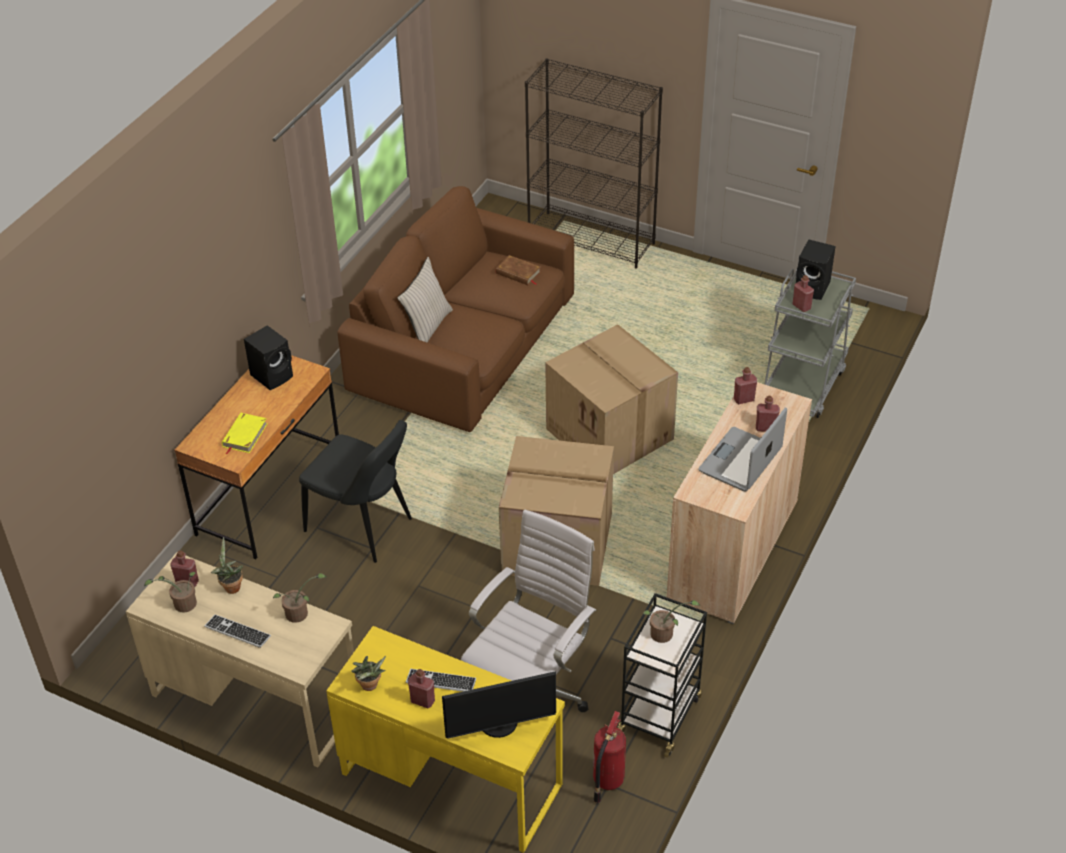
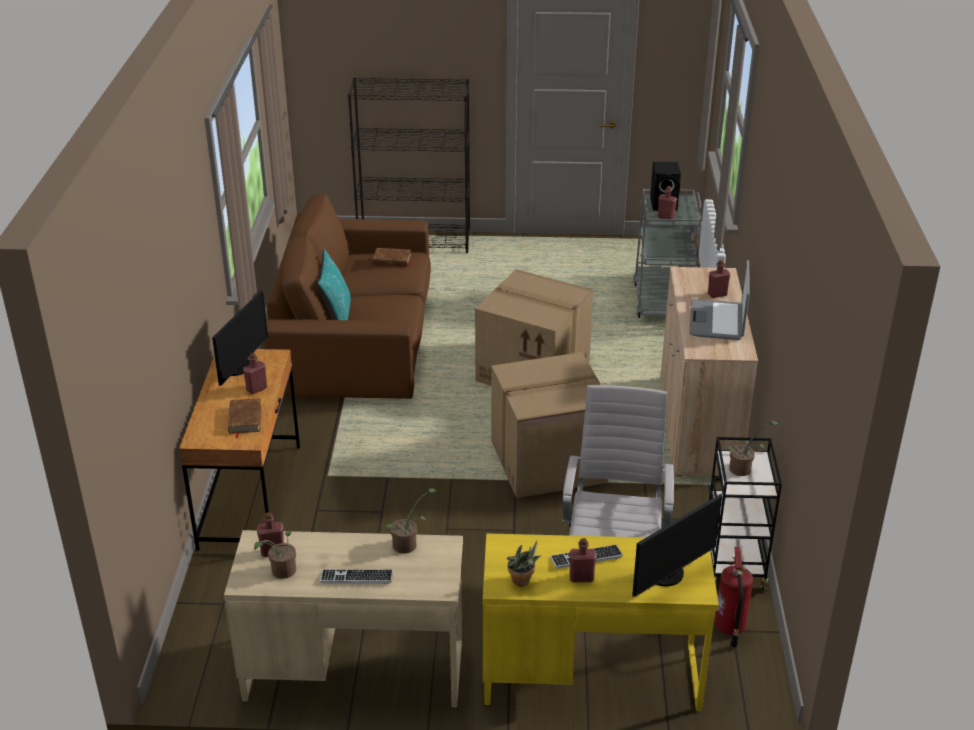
camera: 25 degrees left, 10 degrees down
(231, 586) = (321, 542): potted plant -> none
(244, 435) = (244, 419): yellow book -> brown book
(273, 375) = (238, 367): black speaker -> monitor
(362, 527) = (361, 498): black chair -> none
(427, 327) = (336, 317): beige pillow -> turquoise pillow
(744, 399) = (683, 280): red bottle -> red bottle (256, 389)

